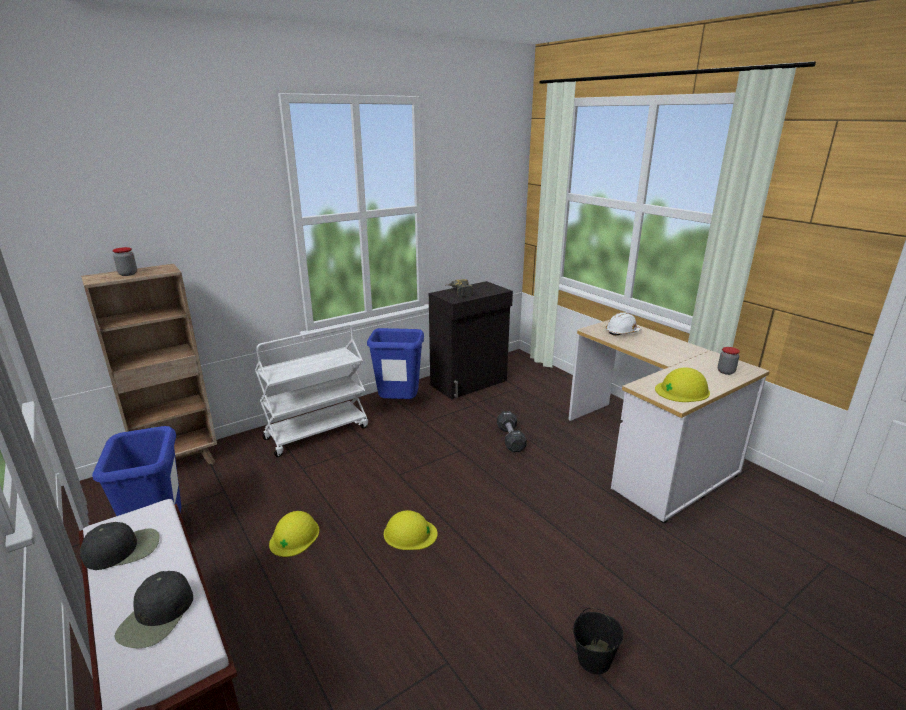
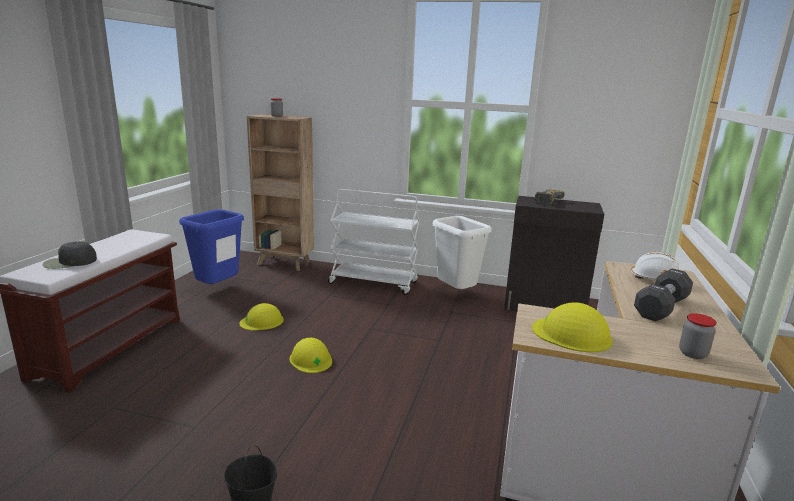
camera: 50 degrees right, 5 degrees down
(123, 549) = (118, 240): black cap -> none
(398, 405) = (455, 294): blue trash can -> white trash can
(510, 439) = (496, 357): black dumbbell -> black dumbbell (661, 307)

